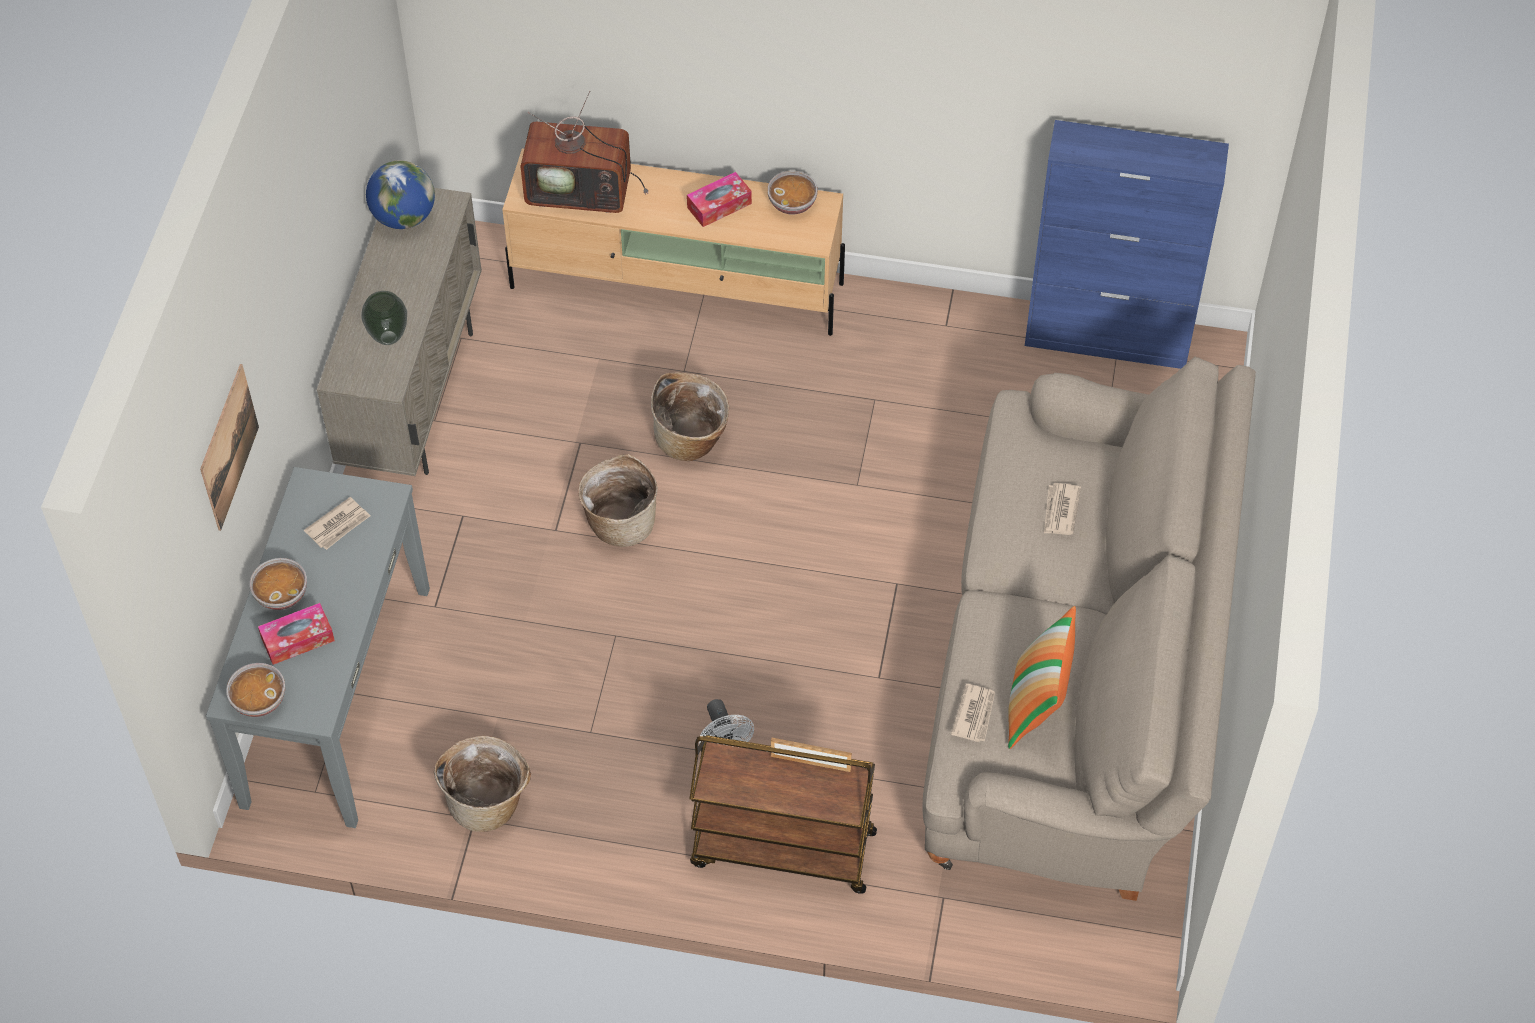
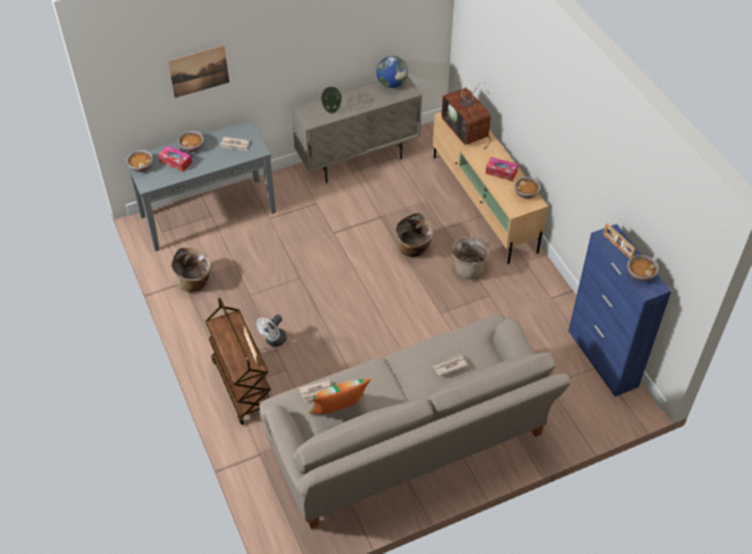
camera: 55 degrees right, 5 degrees down
(620, 522) = (355, 249): basket -> basket (469, 268)
(1101, 148) = (617, 247): none -> picture frame
(1172, 157) = (640, 274): none -> bowl

